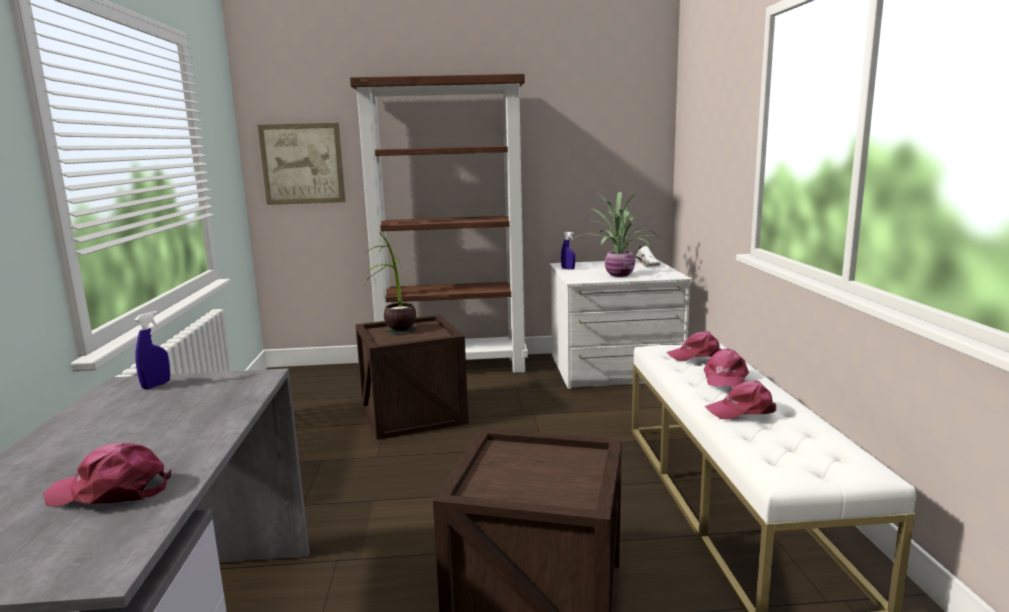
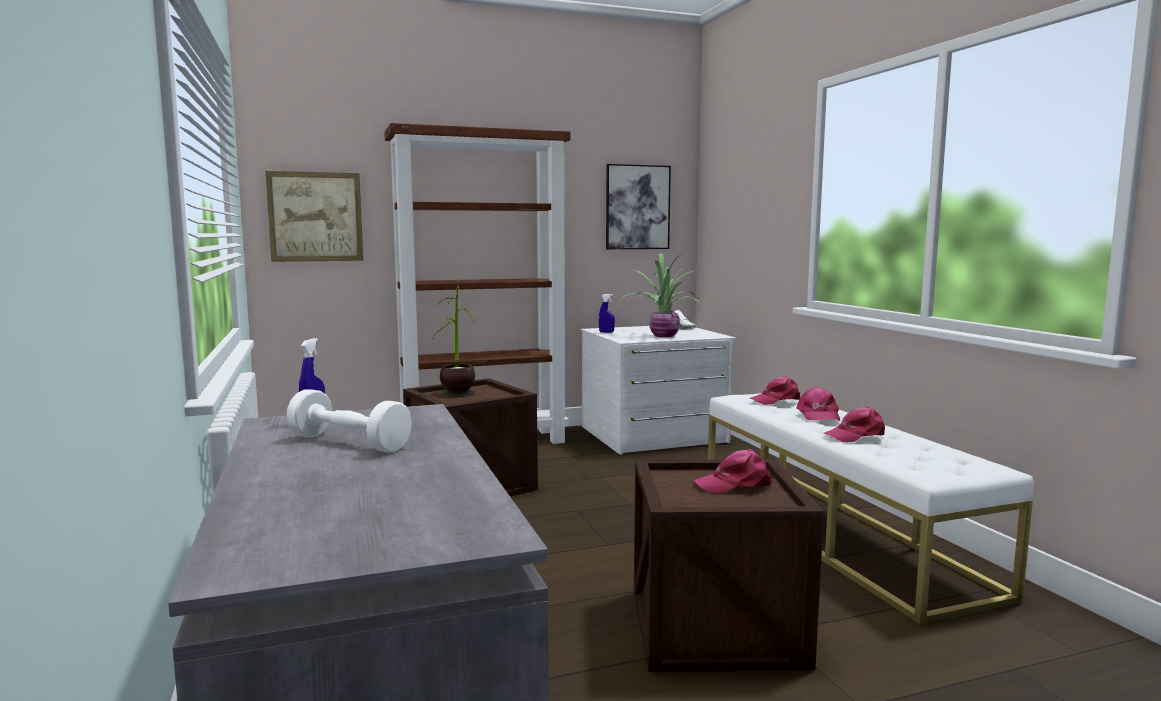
camera: 15 degrees left, 5 degrees down
(111, 491) = (407, 491): pink cap -> pink cap (735, 485)
(147, 417) = (349, 443): none -> white dumbbell
(608, 143) = (637, 207): none -> picture

